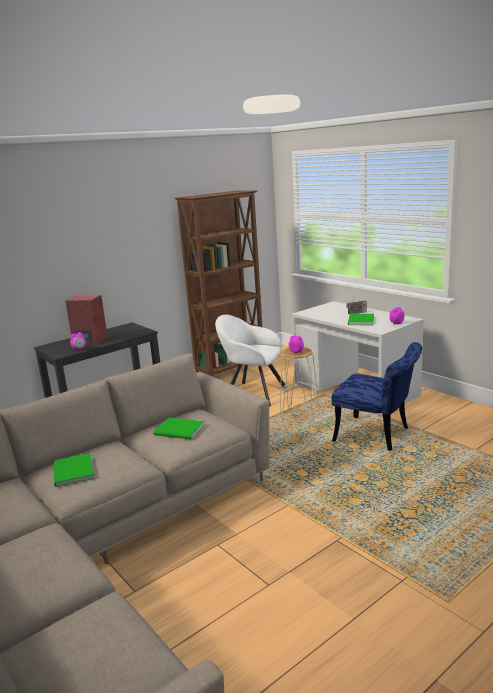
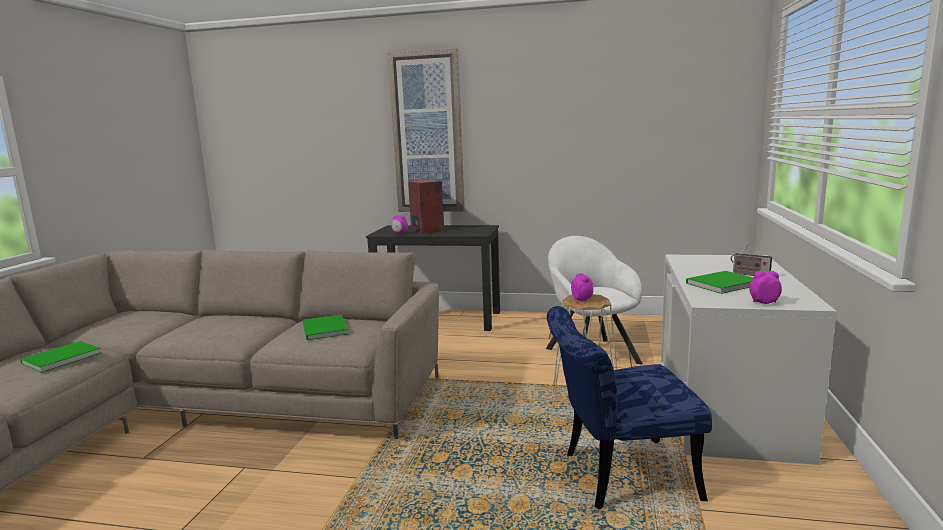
camera: 50 degrees right, 5 degrees down
(61, 254) = (427, 133): none -> picture
(72, 472) = (204, 324): green book -> green book (59, 358)
(231, 369) = (626, 321): brown bookcase -> none
(378, 435) = (618, 475): blue chair -> blue chair turned 90 degrees clockwise

